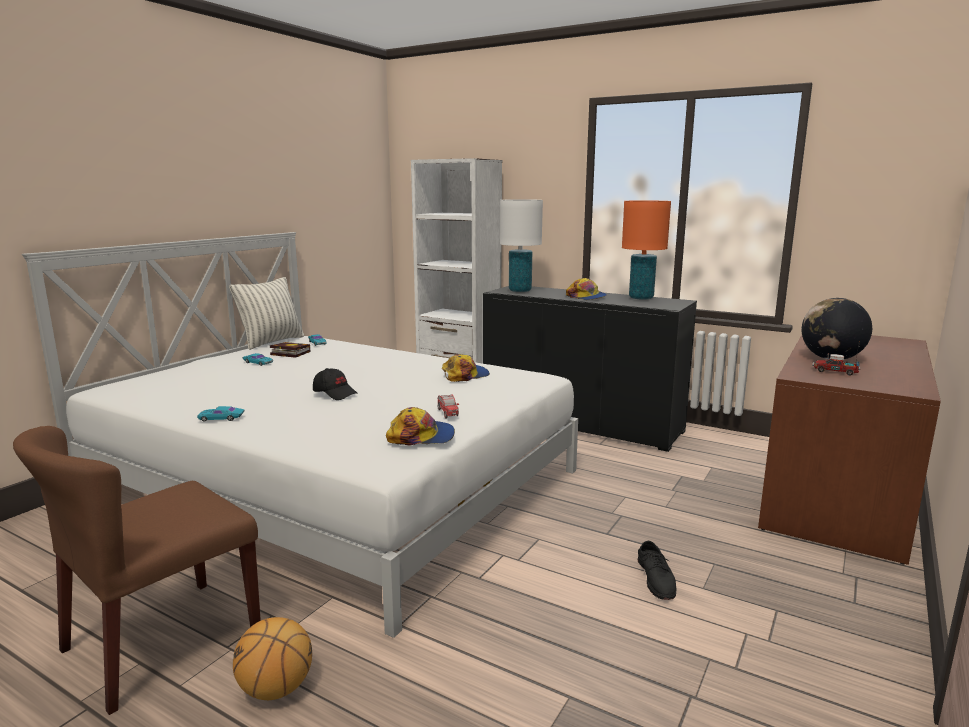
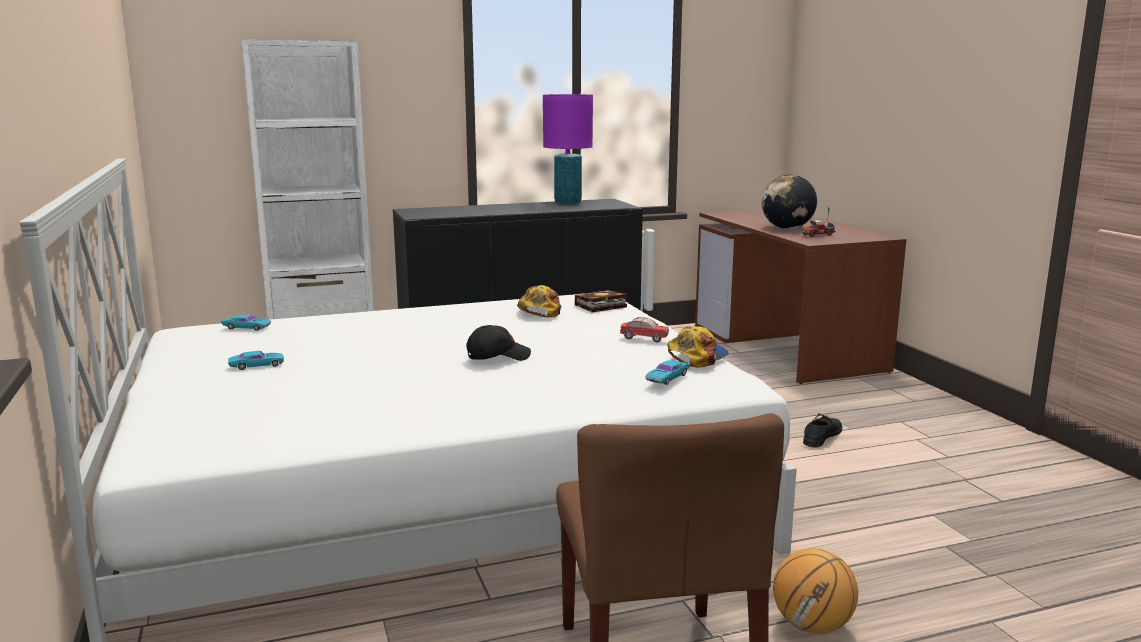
camera: 50 degrees left, 0 degrees up
(221, 418) = (470, 413): turquoise toy car -> turquoise toy car (667, 377)
(271, 342) = (161, 344): pillow -> none
(288, 353) = (253, 346): book -> book (599, 306)
(520, 290) = (434, 213): white table lamp -> none
(586, 297) = (523, 209): cap -> none
(641, 298) = (568, 202): orange table lamp -> purple table lamp
(656, 578) = (822, 436): black shoe -> black shoe turned 90 degrees counterclockwise

